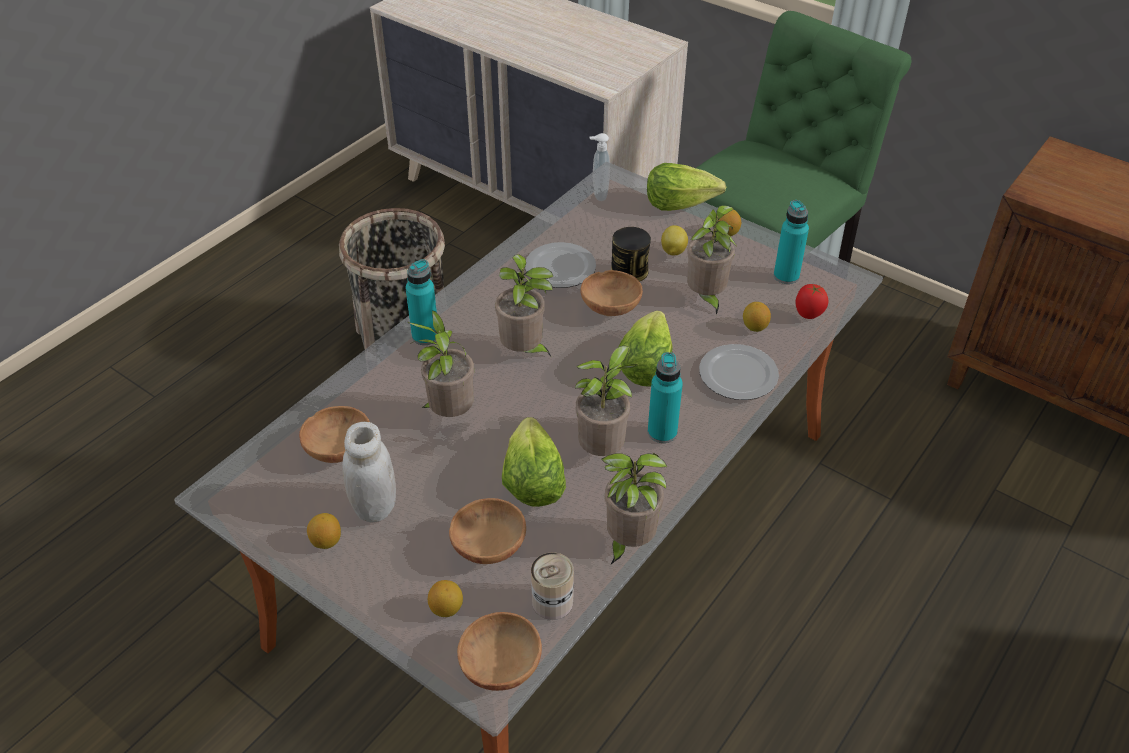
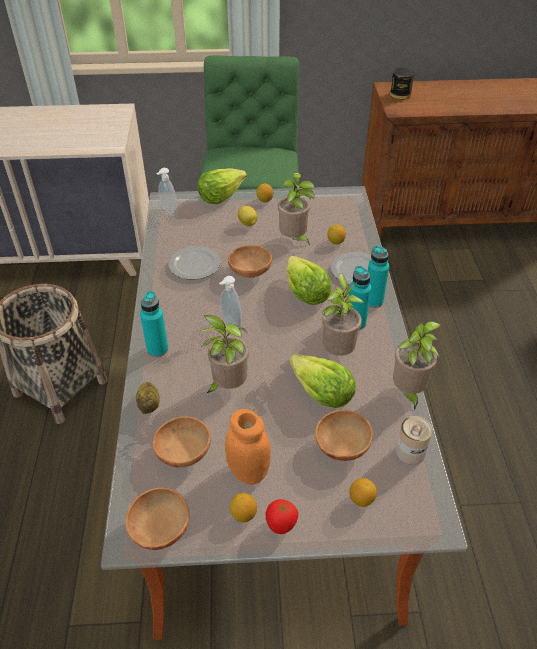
camera: 40 degrees left, 0 degrees up
(360, 385) = (149, 404): none -> potato
(374, 506) = (248, 471): white jar -> orange jar
(499, 666) = (426, 508): brown bowl -> brown bowl (159, 529)
(524, 352) = (230, 323): potted plant -> soap dispenser
(629, 271) = (236, 246): can -> can (400, 94)
(786, 276) = (320, 208): turquoise bottle -> turquoise bottle (373, 301)
(808, 315) = (353, 222): tomato -> tomato (281, 526)

